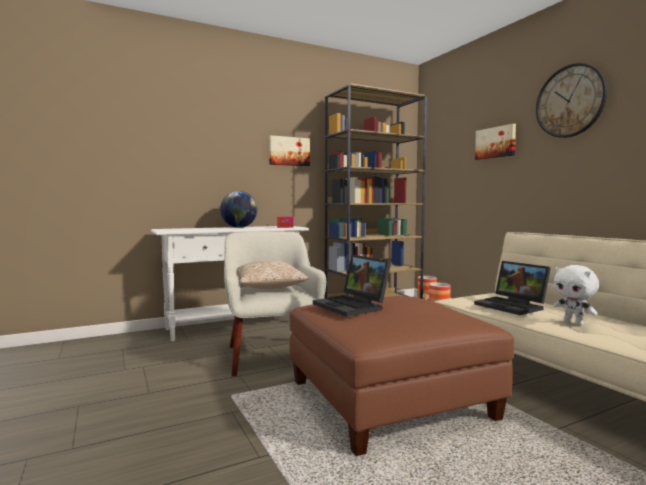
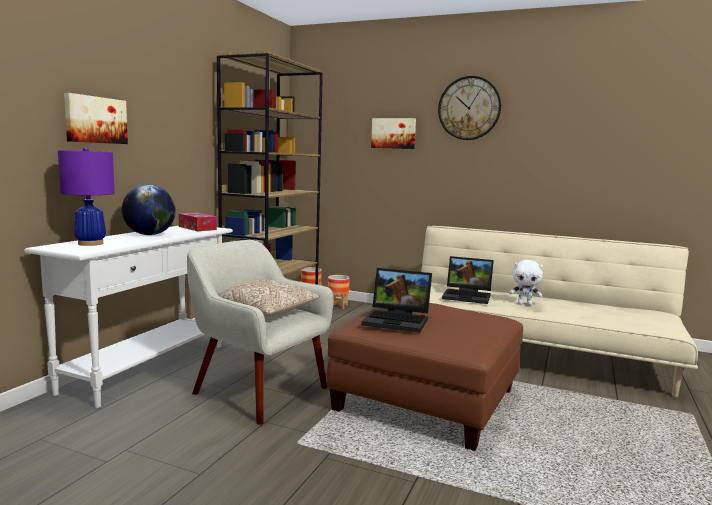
camera: 40 degrees left, 5 degrees up
(187, 229) = (91, 243): none -> purple table lamp
(289, 151) = (180, 125): picture -> picture (95, 120)

